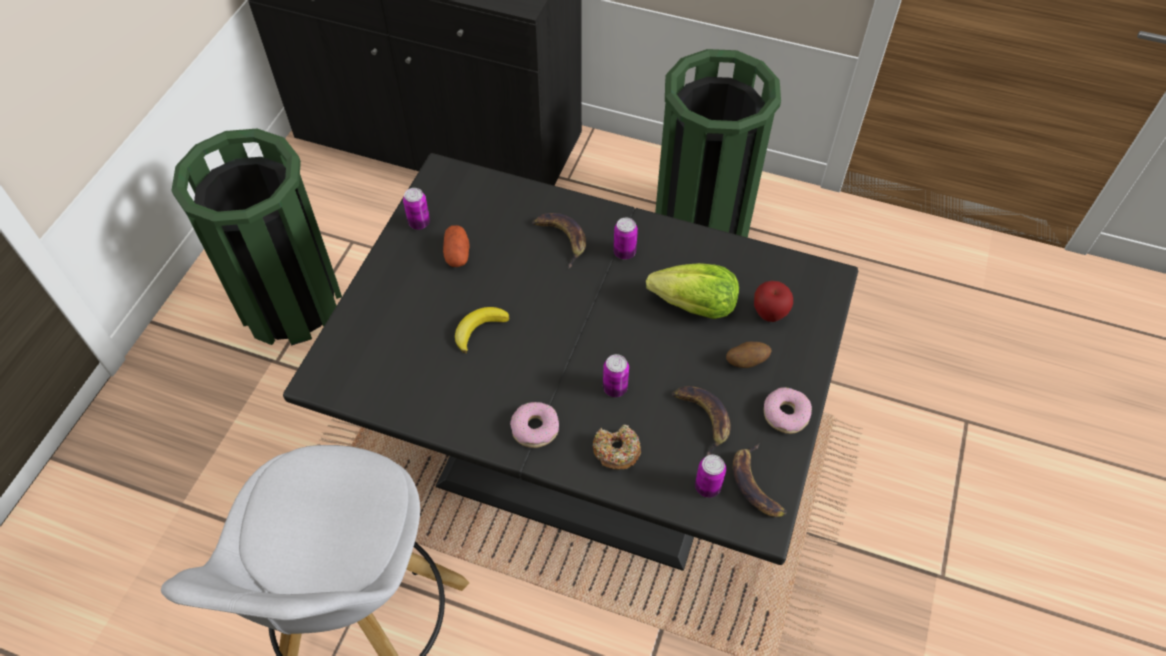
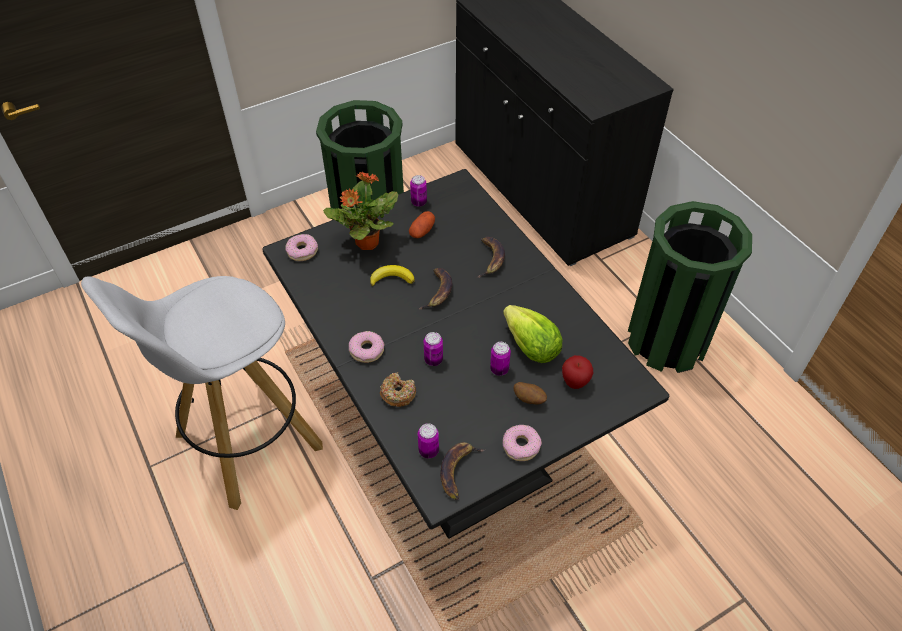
camera: 40 degrees right, 5 degrees down
(340, 366) = (302, 251): none -> donut
(407, 307) = (366, 243): none -> potted plant
(624, 252) = (520, 289): can -> can (499, 369)
(703, 418) = (467, 412): banana -> banana (438, 291)

